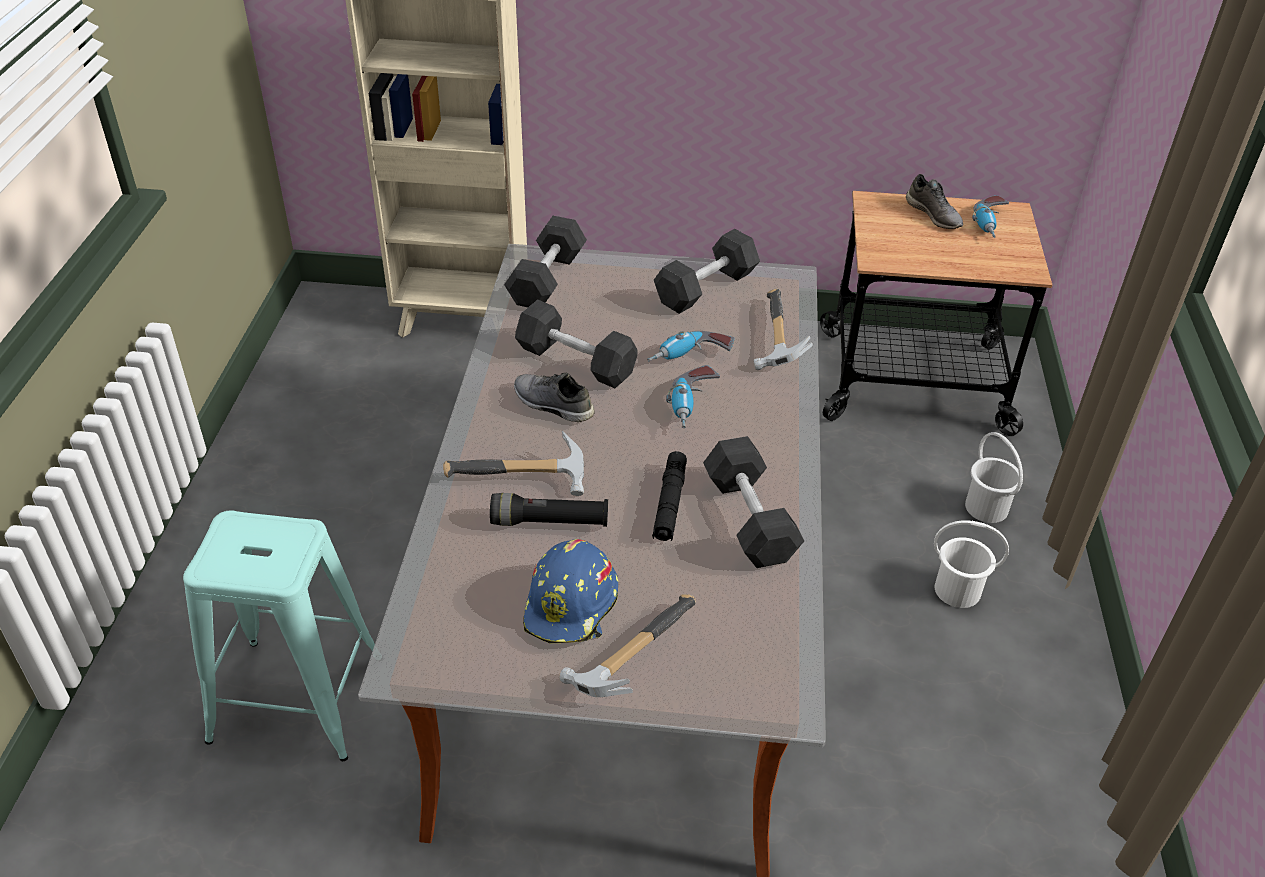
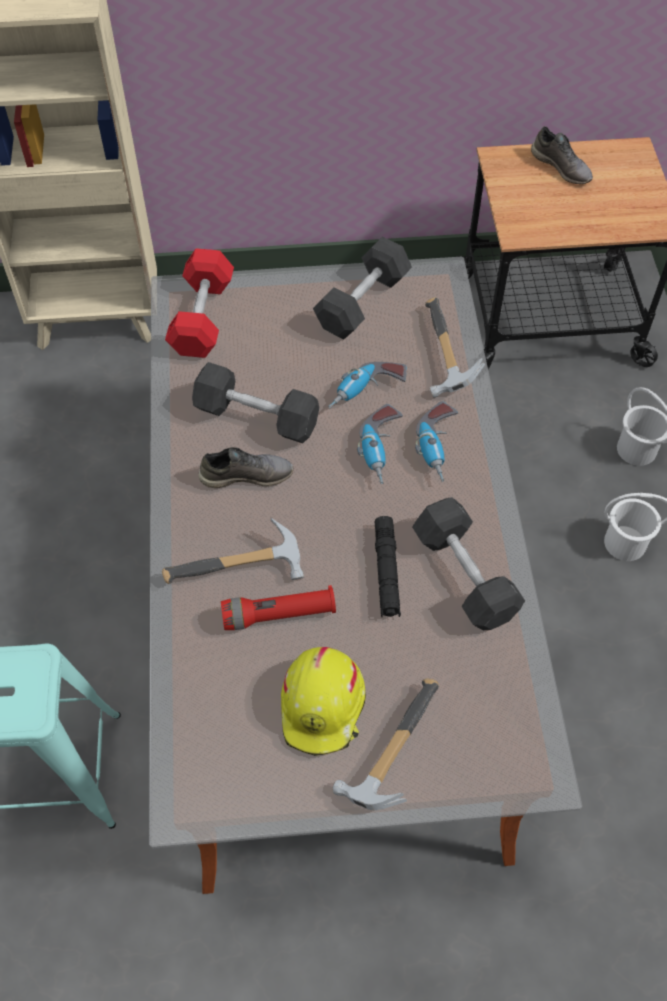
camera: 10 degrees left, 15 degrees up
(547, 279) = (202, 317): grey dumbbell -> red dumbbell
(550, 522) = (279, 615): black flashlight -> red flashlight
(552, 405) = (246, 474): grey shoe -> grey shoe turned 150 degrees clockwise
(572, 605) = (323, 706): blue hard hat -> yellow hard hat
(991, 224) = (618, 170): power drill -> power drill (439, 447)

